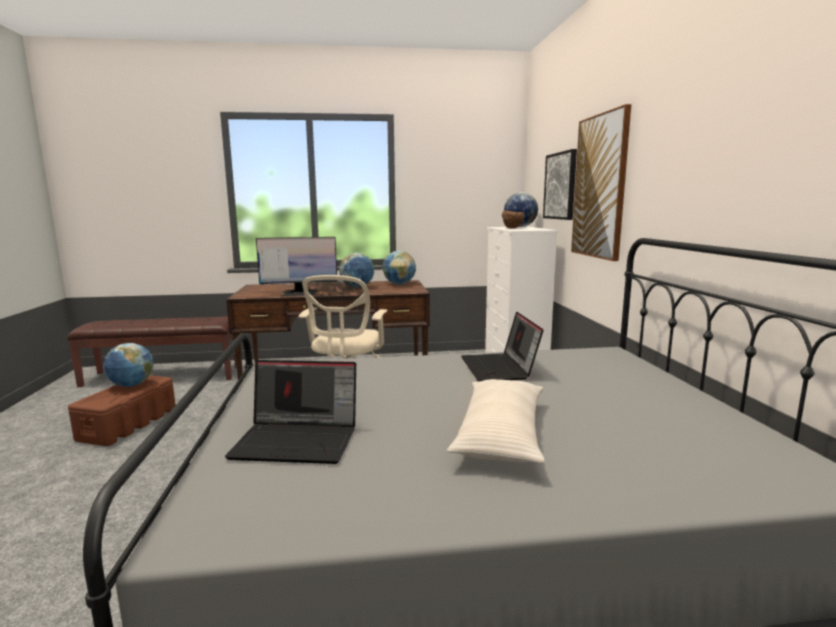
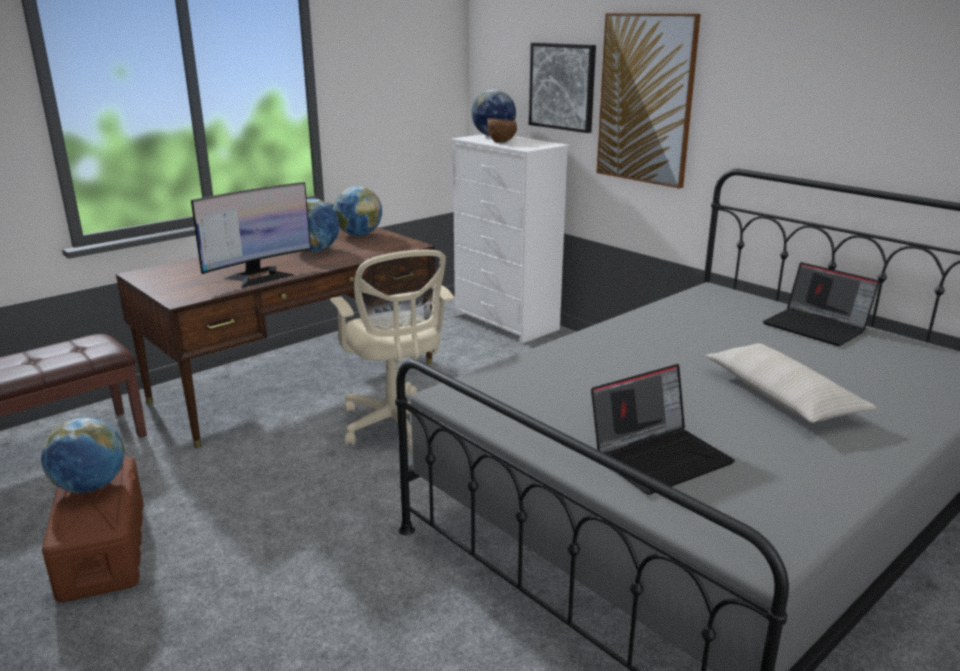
camera: 35 degrees left, 10 degrees up
(499, 368) = (664, 333): laptop -> laptop (817, 327)

